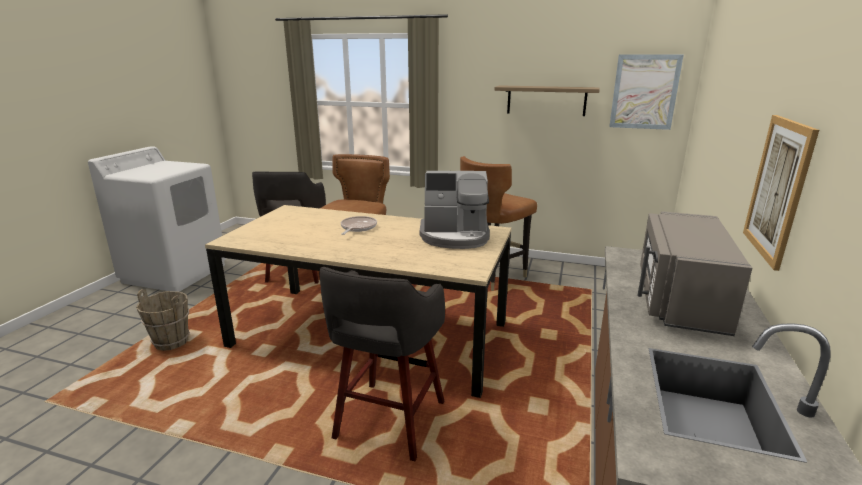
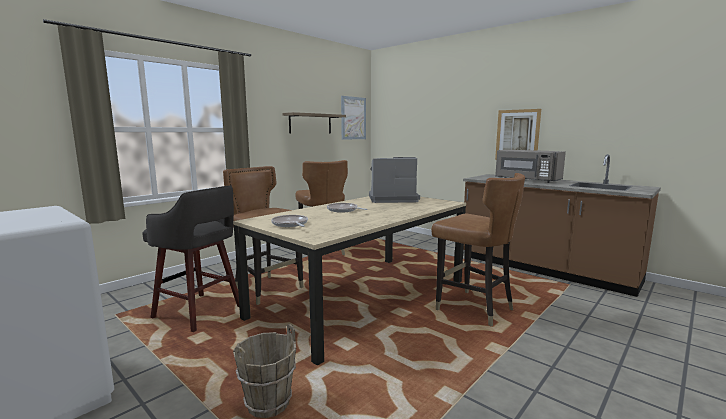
camera: 65 degrees left, 10 degrees down
(277, 223) = (290, 224): none -> frying pan
(388, 422) = (473, 308): grey stool -> brown chair
(455, 236) = (392, 199): coffee machine -> coffee machine turned 120 degrees counterclockwise

